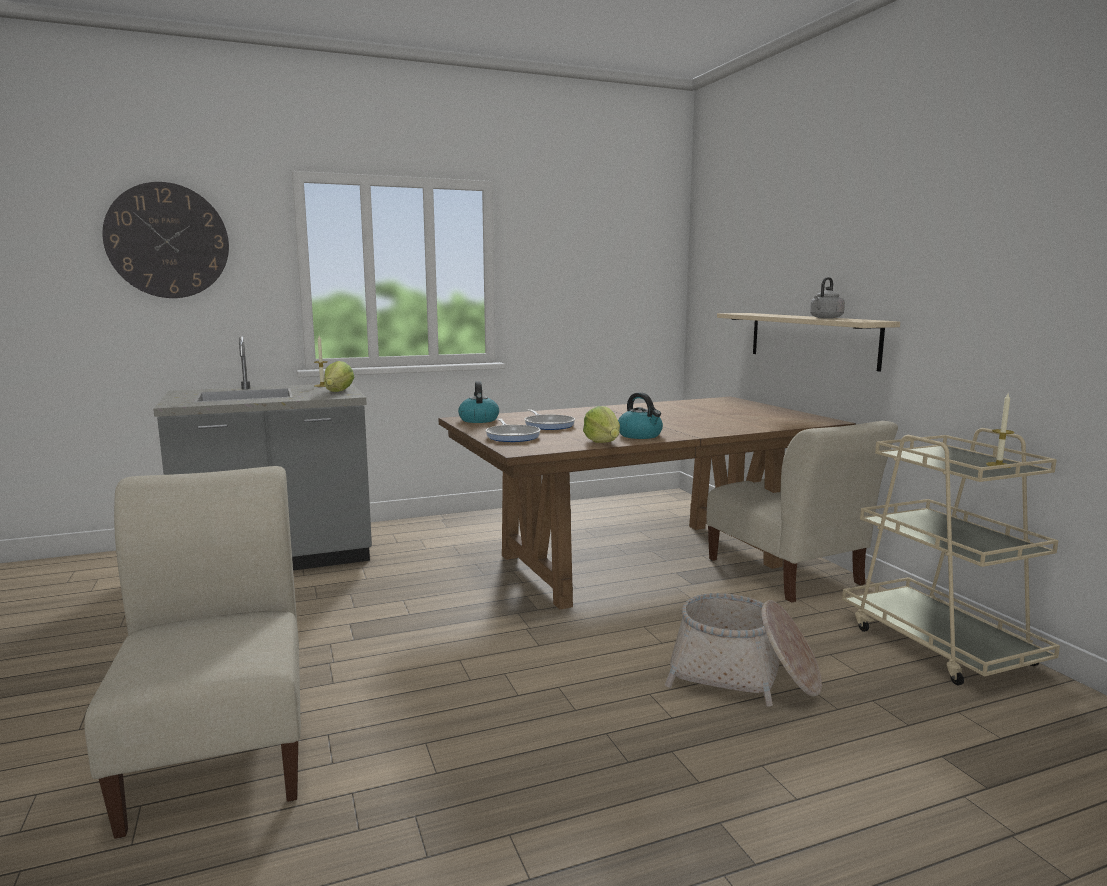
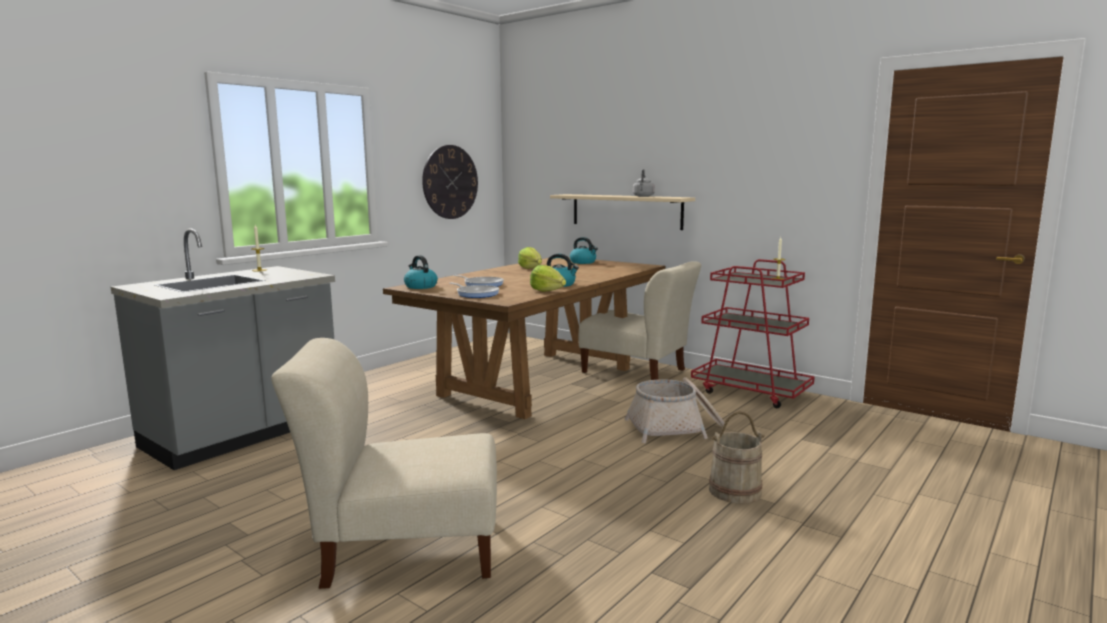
camera: 30 degrees left, 0 degrees up
(167, 241) = (88, 136): wall clock -> wall clock (450, 182)
(220, 747) = (404, 549): beige chair -> beige chair turned 45 degrees counterclockwise
(338, 392) = (294, 273): lettuce -> lettuce (531, 268)
(712, 815) = (735, 491): none -> beige bucket
(745, 408) = (583, 262): none -> kettle
(939, 645) = (751, 392): beige cart -> red cart

